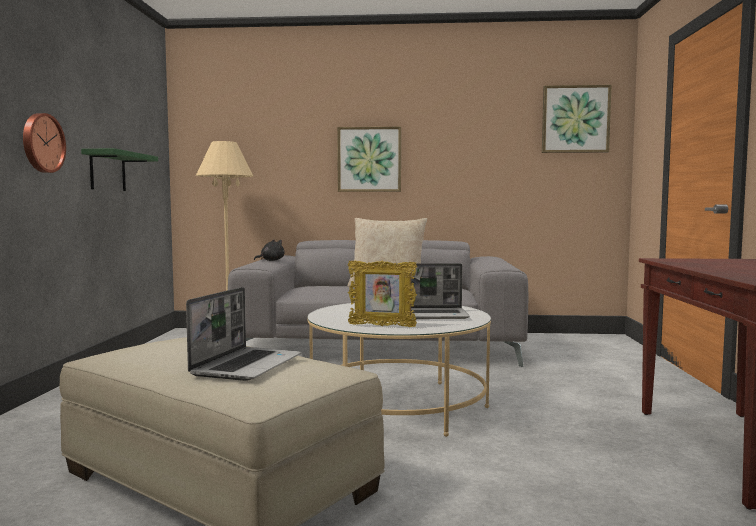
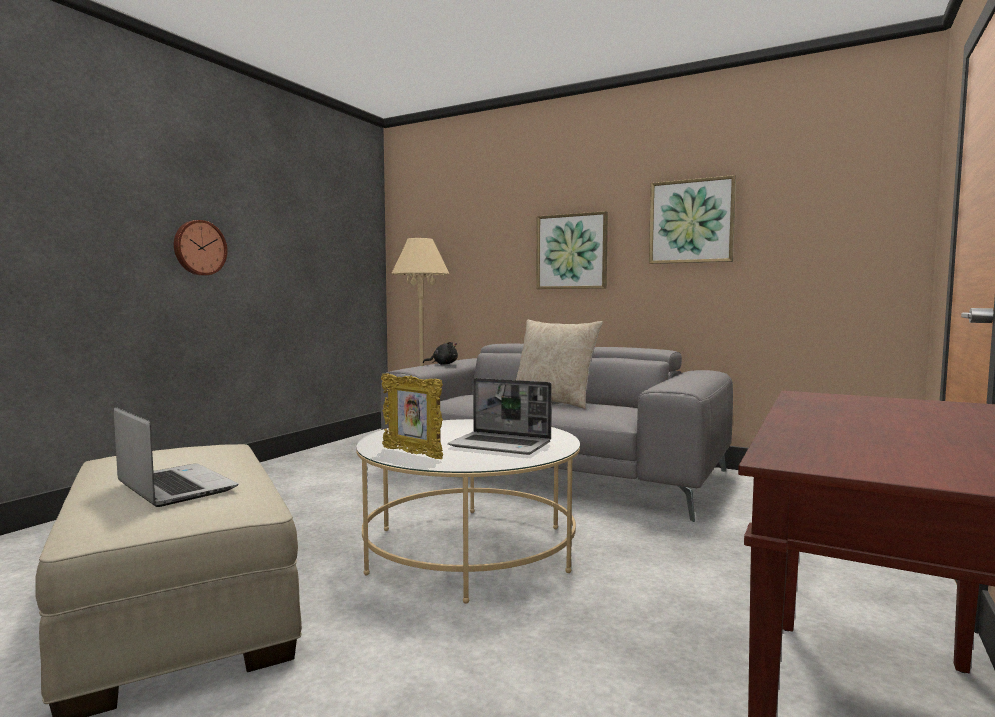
camera: 25 degrees right, 0 degrees up
(107, 171) = (291, 272): green shelf -> none
(247, 365) = (174, 487): laptop -> laptop turned 90 degrees counterclockwise
(575, 119) = (841, 186): picture -> picture (691, 221)

